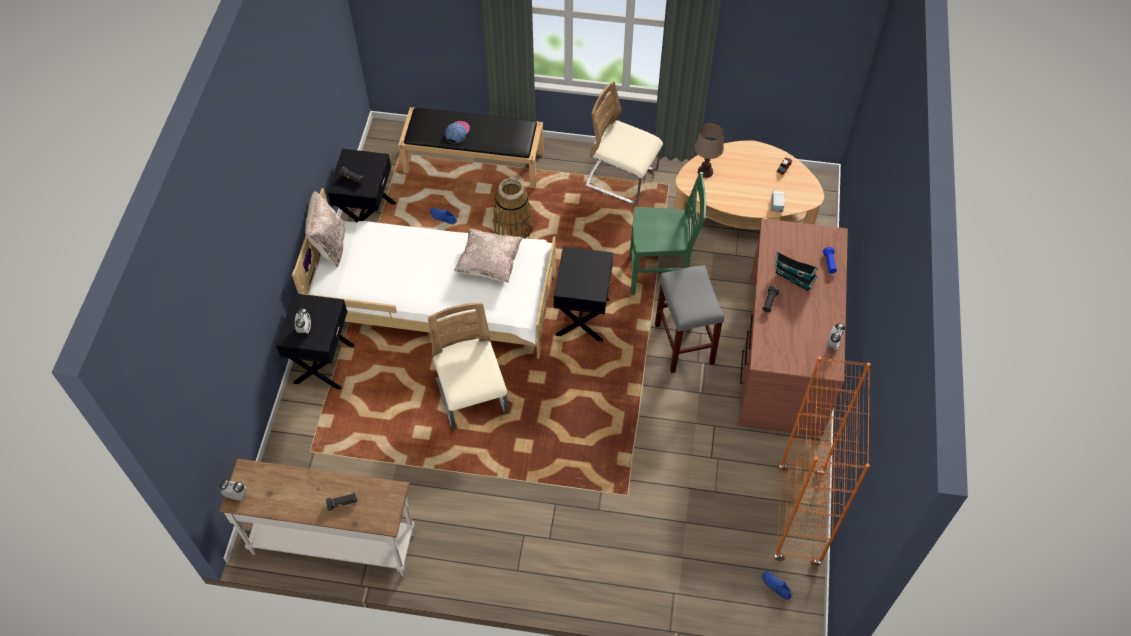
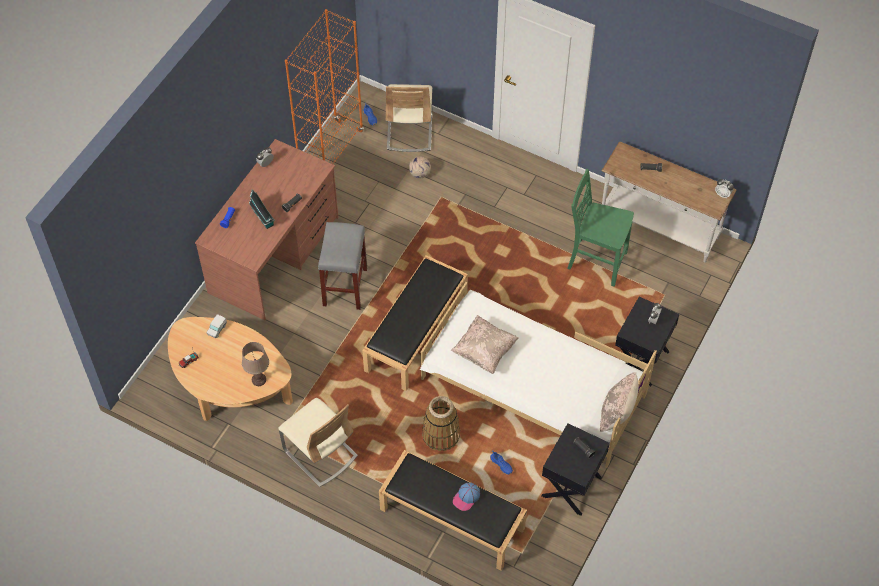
camera: 160 degrees left, 0 degrees up
(472, 397) = (528, 297): beige chair -> beige chair (409, 131)
(581, 317) = (416, 334): black nightstand -> black bench
(660, 275) = (333, 349): green chair -> green chair (595, 261)
(669, 521) = (420, 173): none -> football

